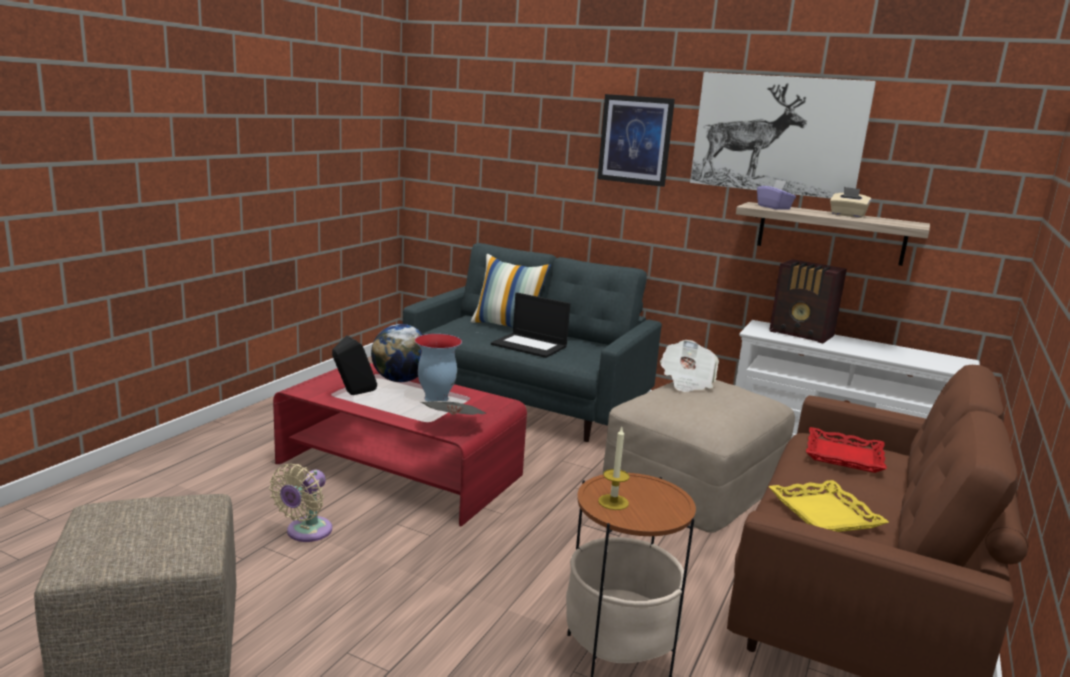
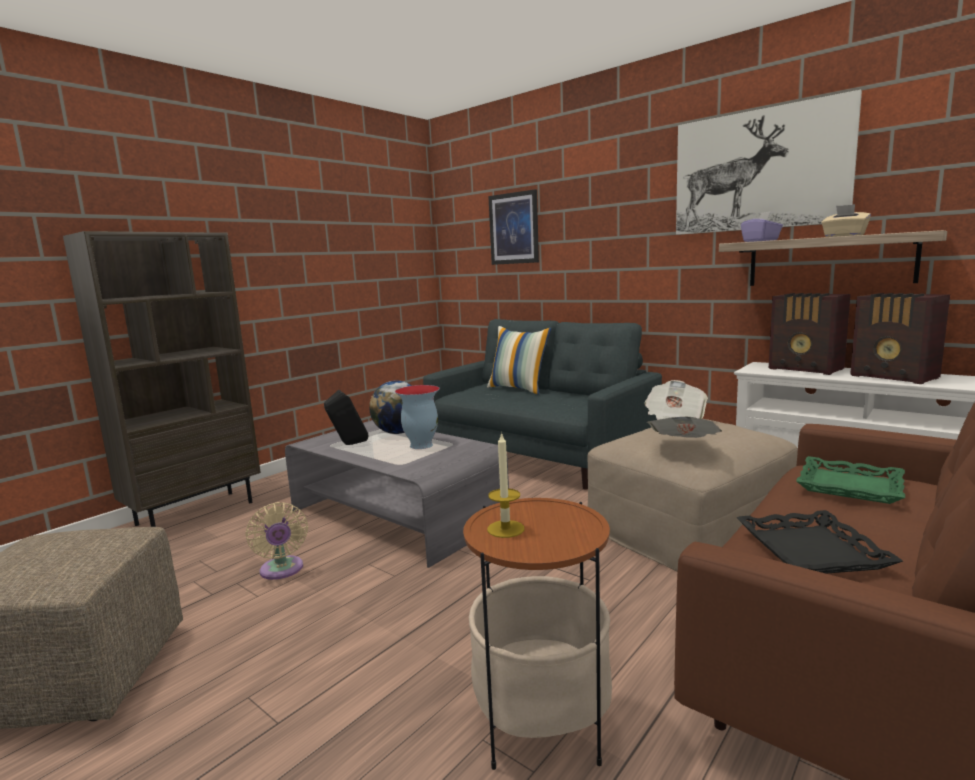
camera: 15 degrees right, 5 degrees down
(155, 465) = (196, 512): none -> brown bookcase
(306, 532) = (282, 571): beige fan -> beige fan turned 60 degrees counterclockwise
(399, 469) = (396, 515): red coffee table -> grey coffee table
(453, 425) = (422, 467): newspaper -> newspaper (684, 447)
(530, 345) = (531, 401): laptop -> none
(635, 140) = (621, 204): picture -> picture (514, 228)
(823, 513) = (810, 550): yellow tray -> black tray
(844, 455) = (850, 486): red tray -> green tray
(876, 350) = (895, 377): none -> radio

